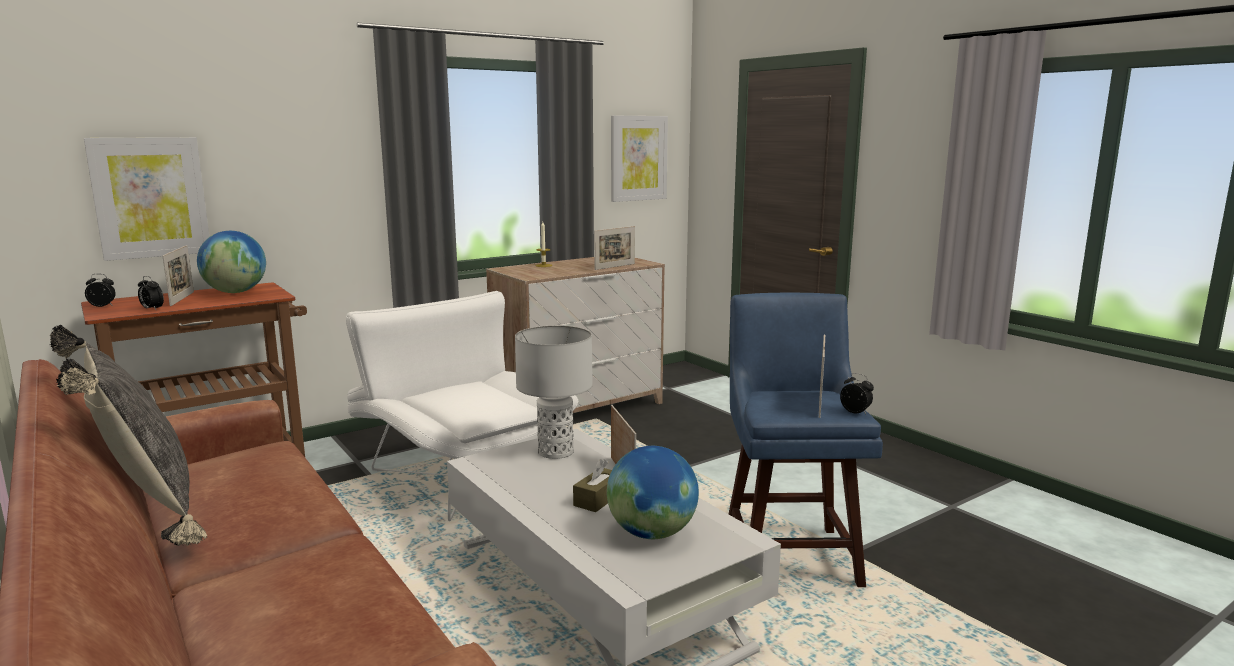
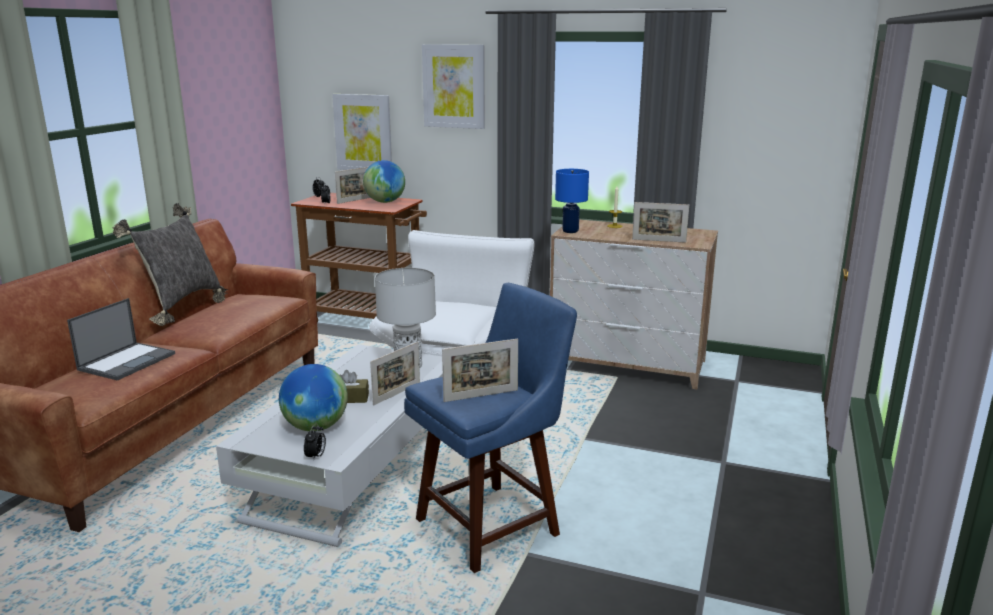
camera: 55 degrees right, 5 degrees up
(310, 595) = (127, 361): none -> laptop
(529, 275) = (571, 231): none -> blue table lamp
(638, 158) = (776, 132): picture -> picture (454, 86)
(856, 412) = (475, 412): alarm clock -> alarm clock (316, 456)

